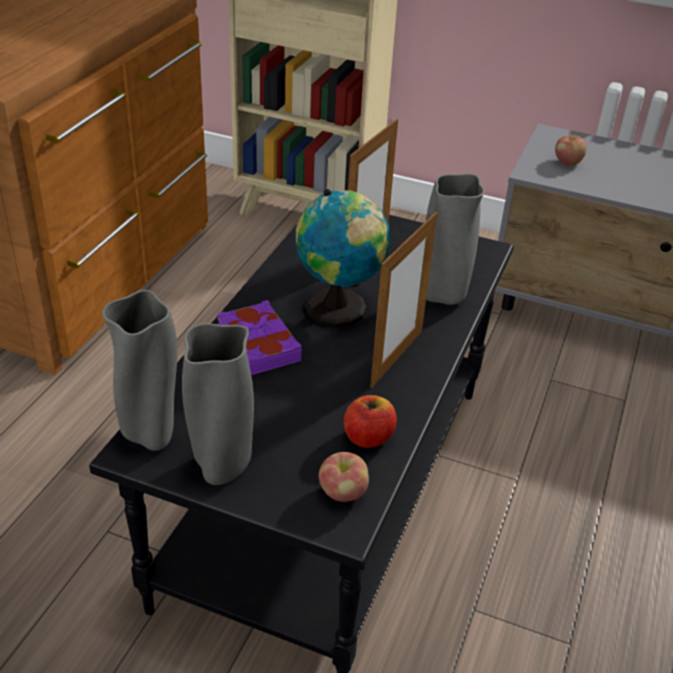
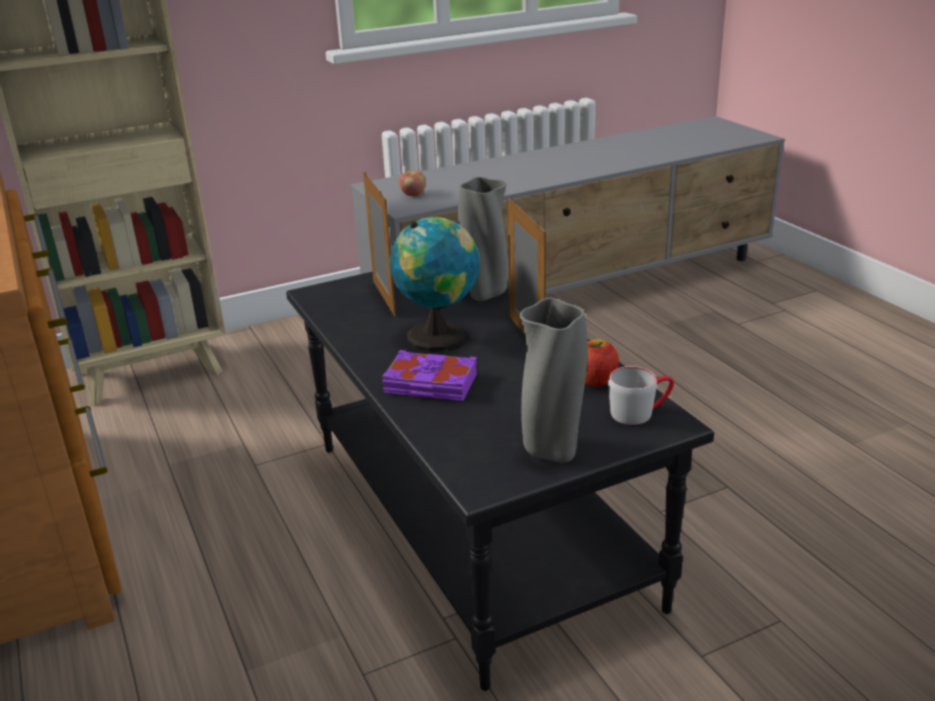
camera: 45 degrees left, 10 degrees down
(151, 435) = (472, 471): grey vase -> none
(343, 493) = (640, 412): apple -> grey mug

